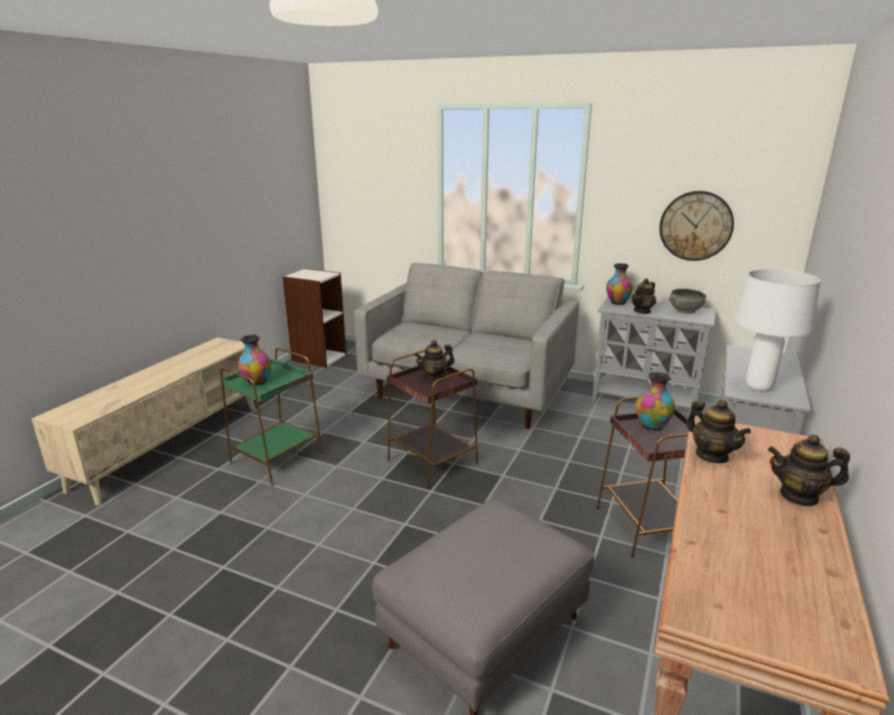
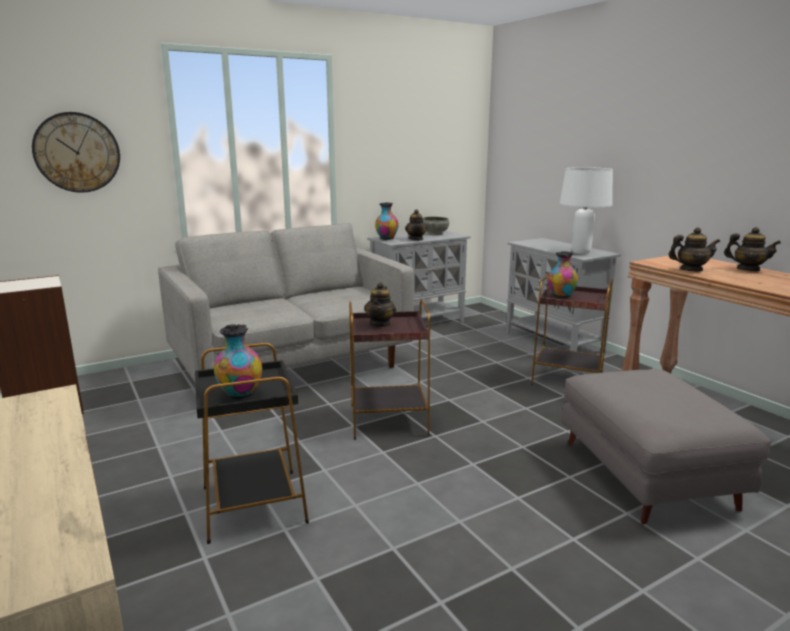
camera: 55 degrees left, 5 degrees down
(278, 460) = (254, 504): green side table -> black side table
(695, 226) = (421, 164): wall clock -> wall clock (77, 152)
(799, 496) = (748, 269): teapot -> teapot turned 105 degrees counterclockwise

